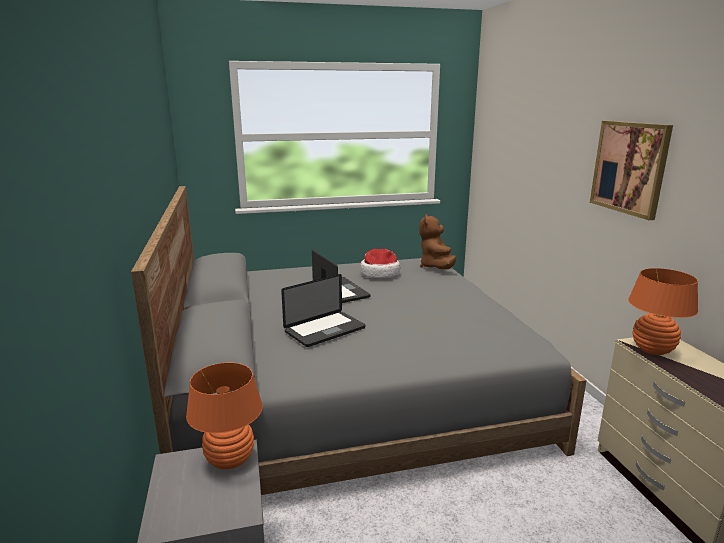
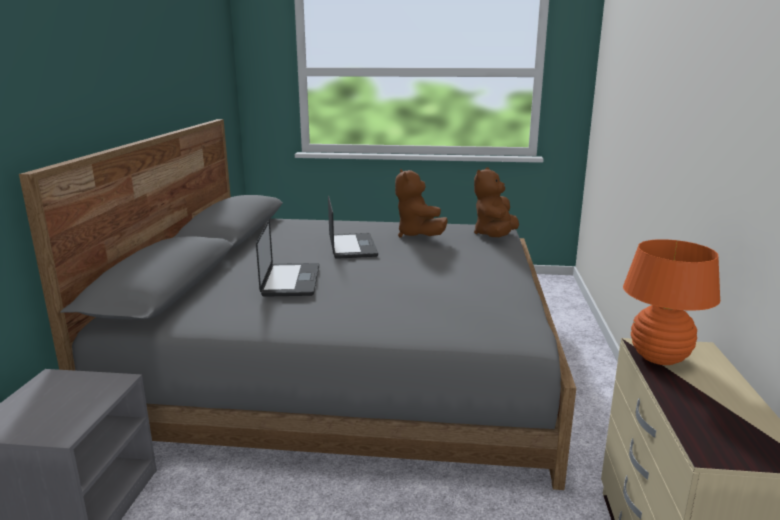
camera: 20 degrees right, 0 degrees up
(230, 460) = (99, 387): orange table lamp -> none
(325, 330) = (291, 281): laptop -> laptop turned 75 degrees counterclockwise
(379, 274) = (418, 235): hat -> brown plush toy
(629, 167) = (703, 103): picture -> none

